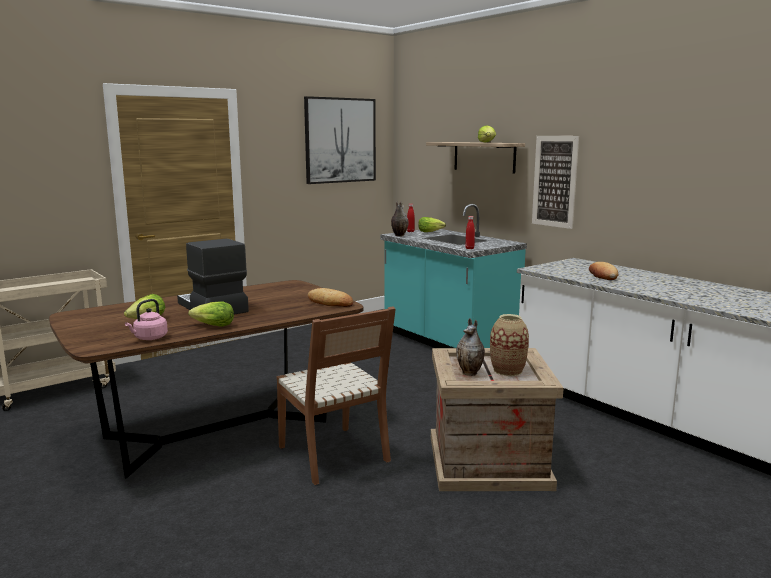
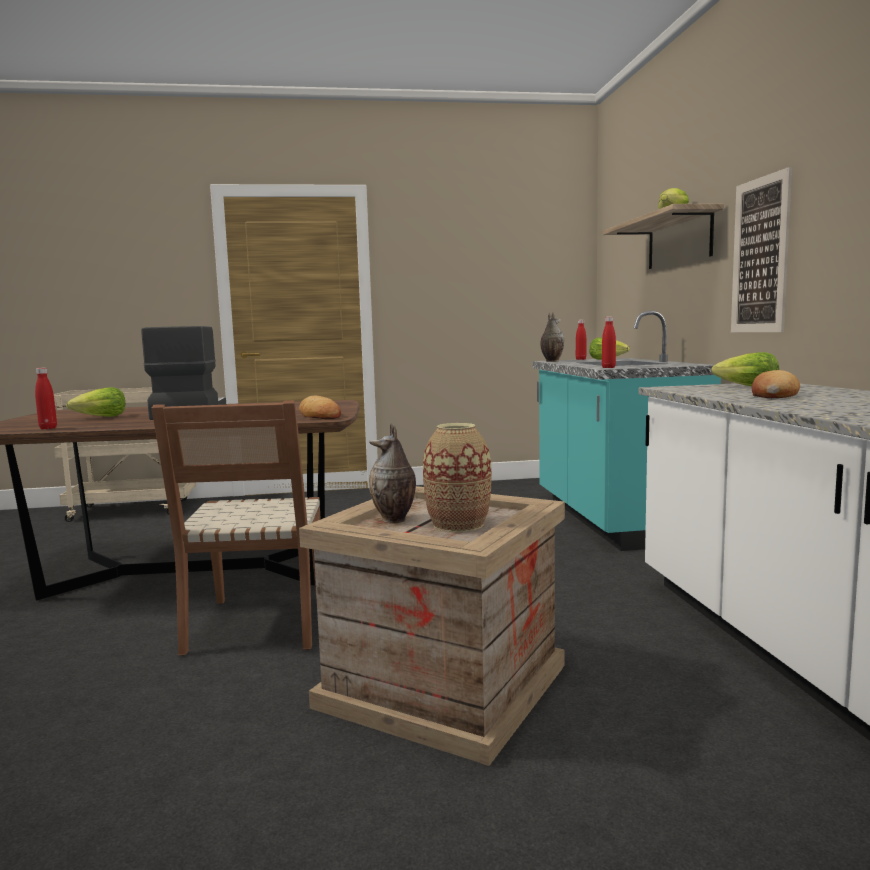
camera: 30 degrees right, 5 degrees down
(149, 338) = (48, 428): pink kettle -> red bottle
(213, 326) = (135, 424): lettuce -> lettuce (746, 387)
(340, 140) = (512, 246): picture -> none

